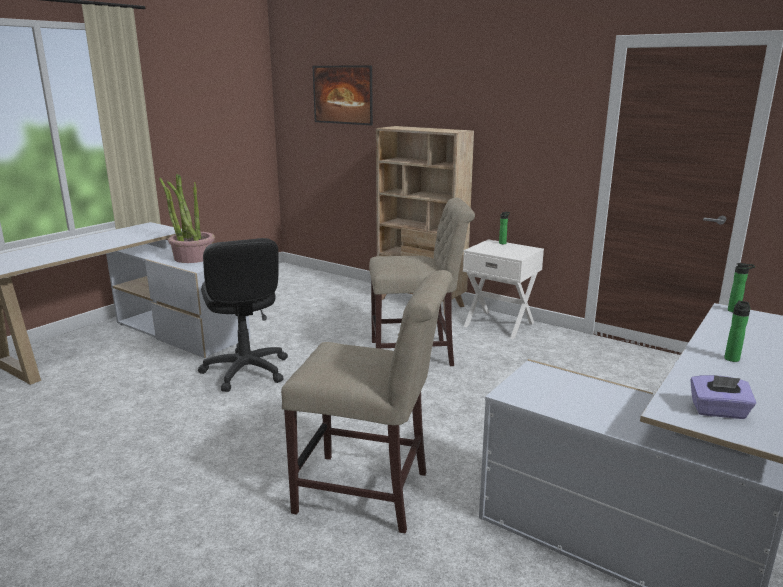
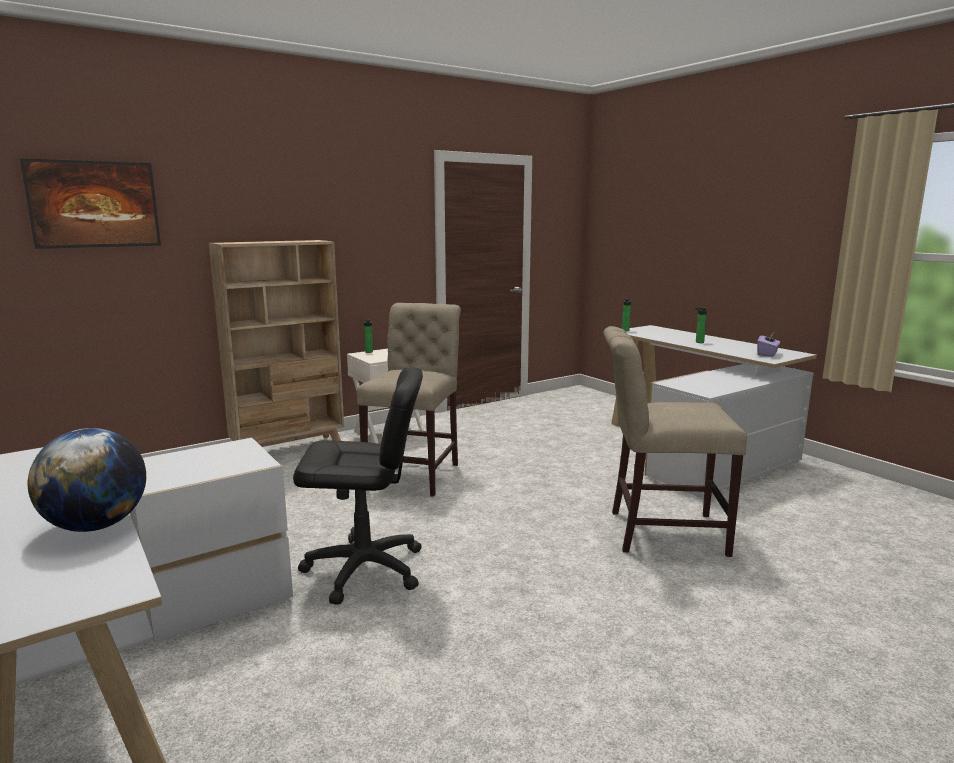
camera: 70 degrees left, 5 degrees down
(67, 254) = (97, 526): none -> globe
(193, 257) = (190, 464): potted plant -> none
(370, 494) = (659, 532): beige chair -> beige chair turned 120 degrees counterclockwise

